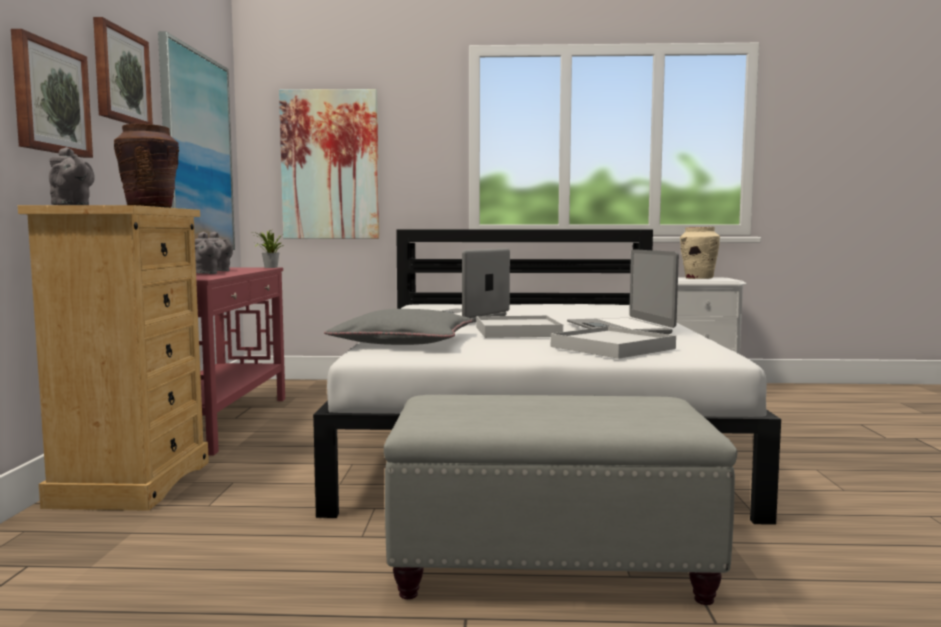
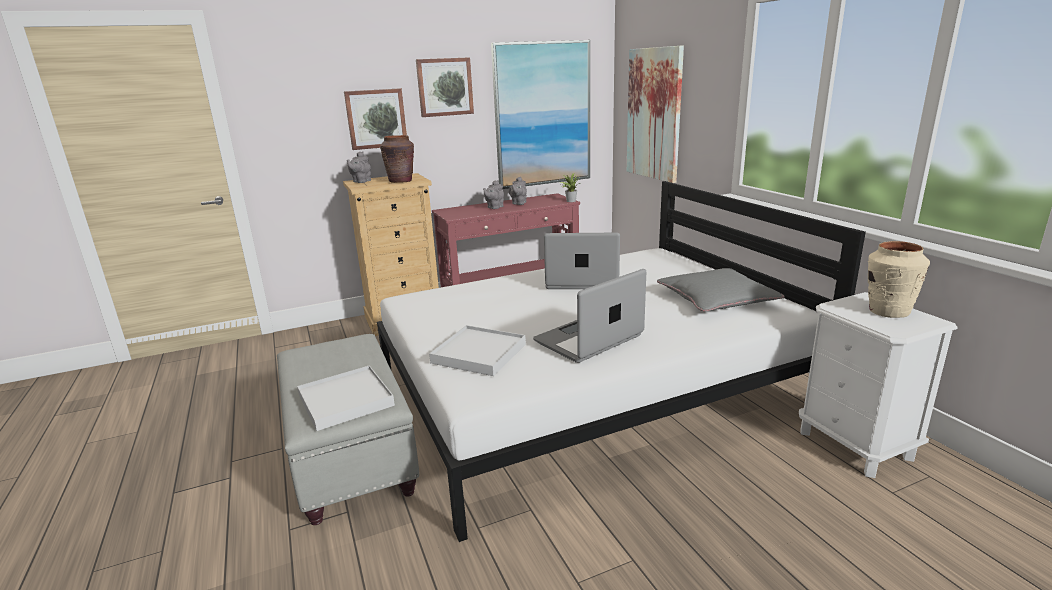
camera: 65 degrees right, 15 degrees up
(403, 341) = (458, 293): grey pillow -> grey pillow (716, 298)
(517, 331) = (532, 311): white tray -> white tray (346, 400)

